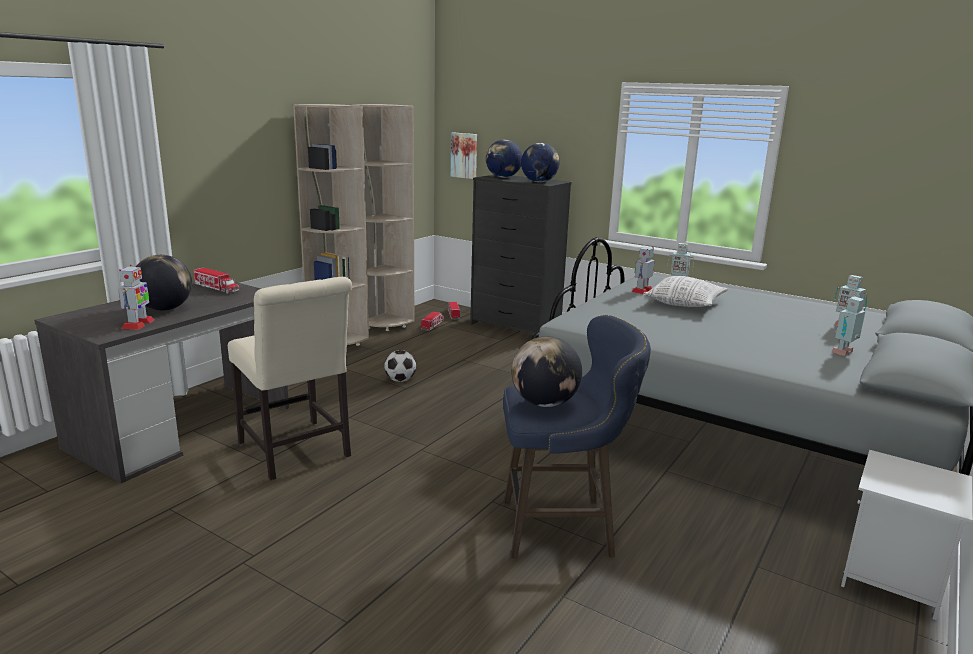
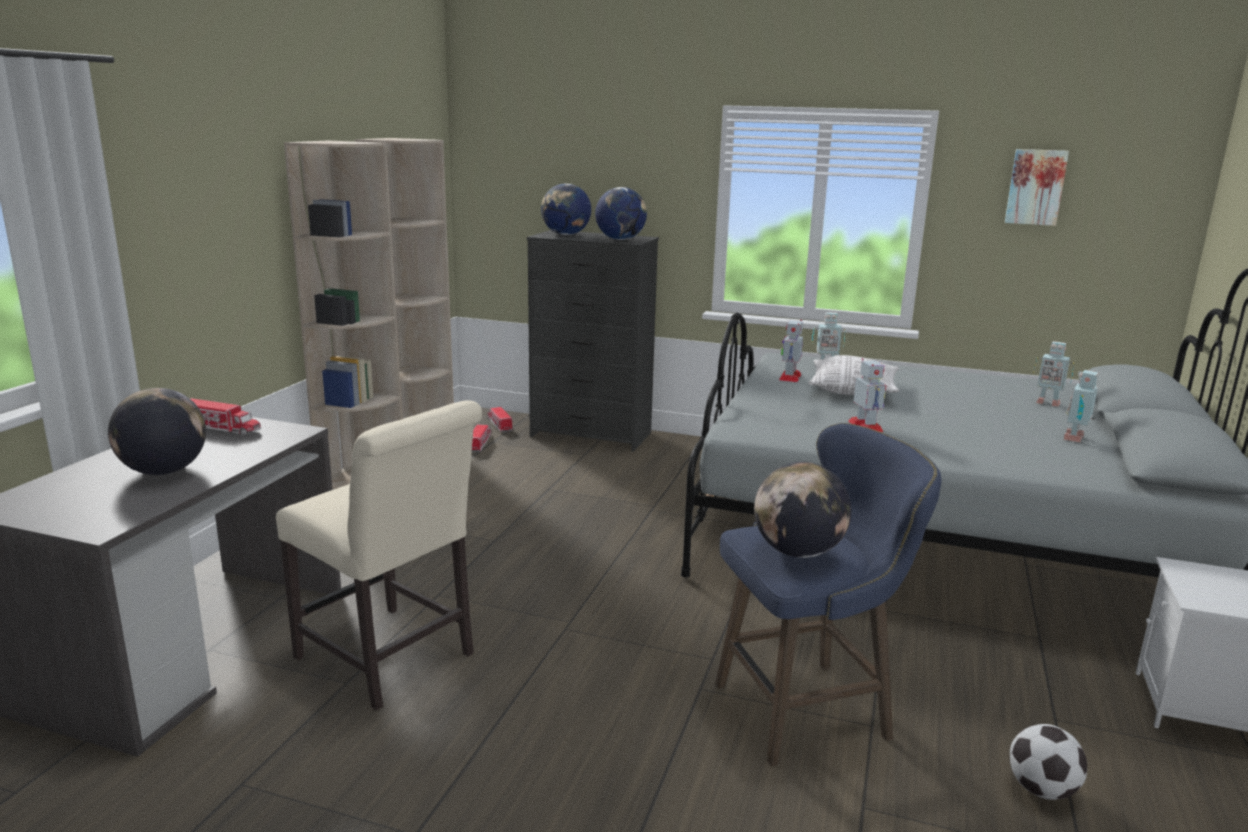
camera: 15 degrees left, 0 degrees up
(138, 324) = (140, 502): toy robot -> toy robot (865, 426)
(400, 380) = (480, 529): football -> football (1041, 789)
(464, 155) = (499, 205): picture -> picture (1035, 187)

